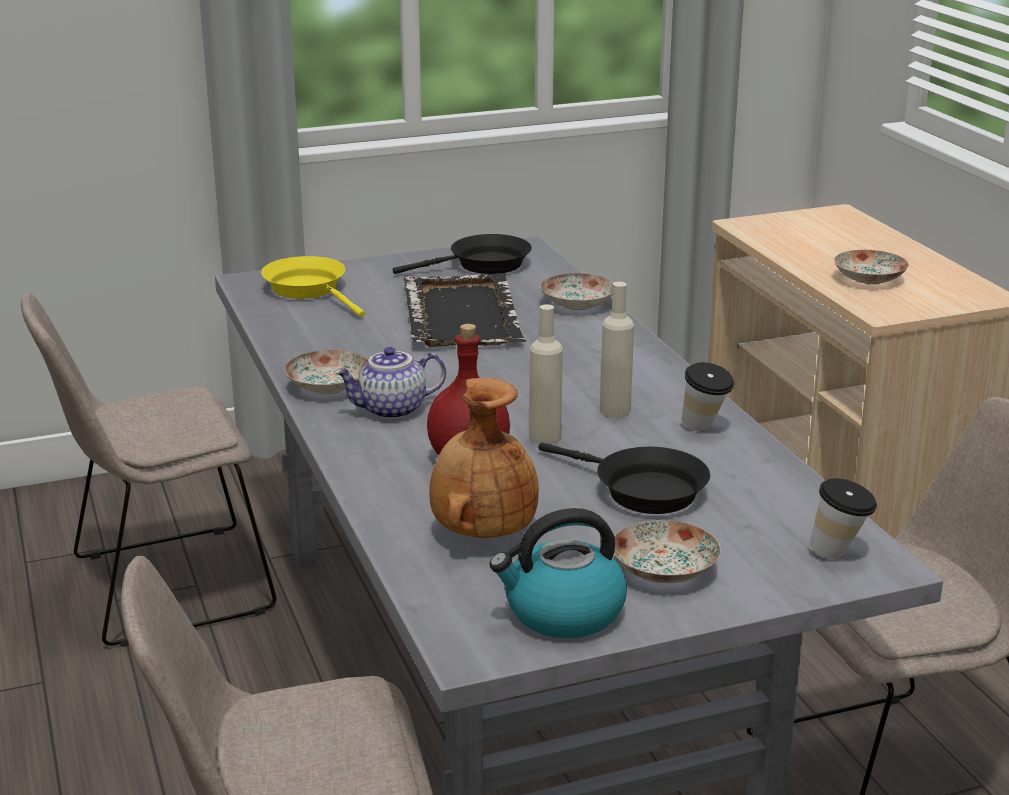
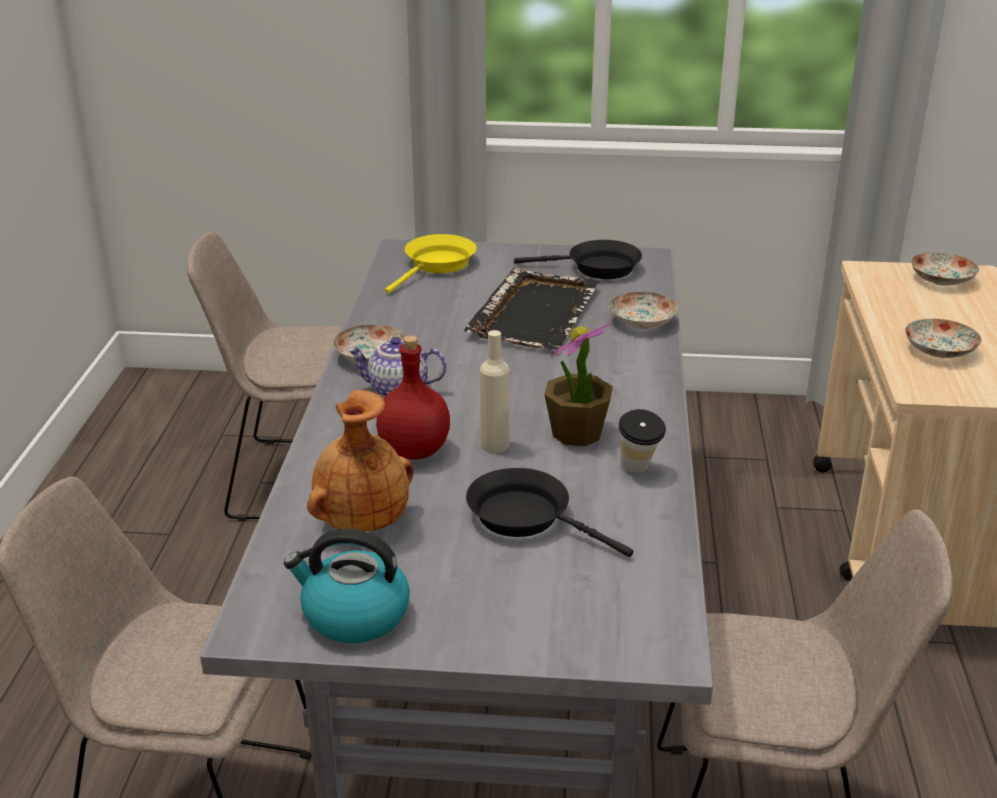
camera: 25 degrees right, 5 degrees up
(309, 290) = (437, 265): yellow frying pan -> yellow frying pan turned 45 degrees clockwise
(615, 410) = (577, 433): beige bottle -> potted plant
(642, 490) = (526, 517): black frying pan -> black frying pan turned 150 degrees clockwise
(663, 571) = (471, 600): plate -> plate (941, 280)
(839, 553) = (640, 629): cup -> none

